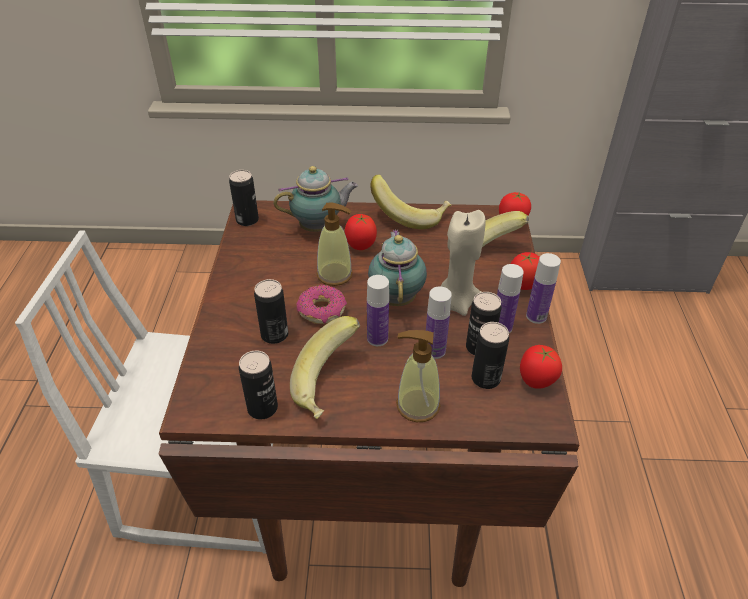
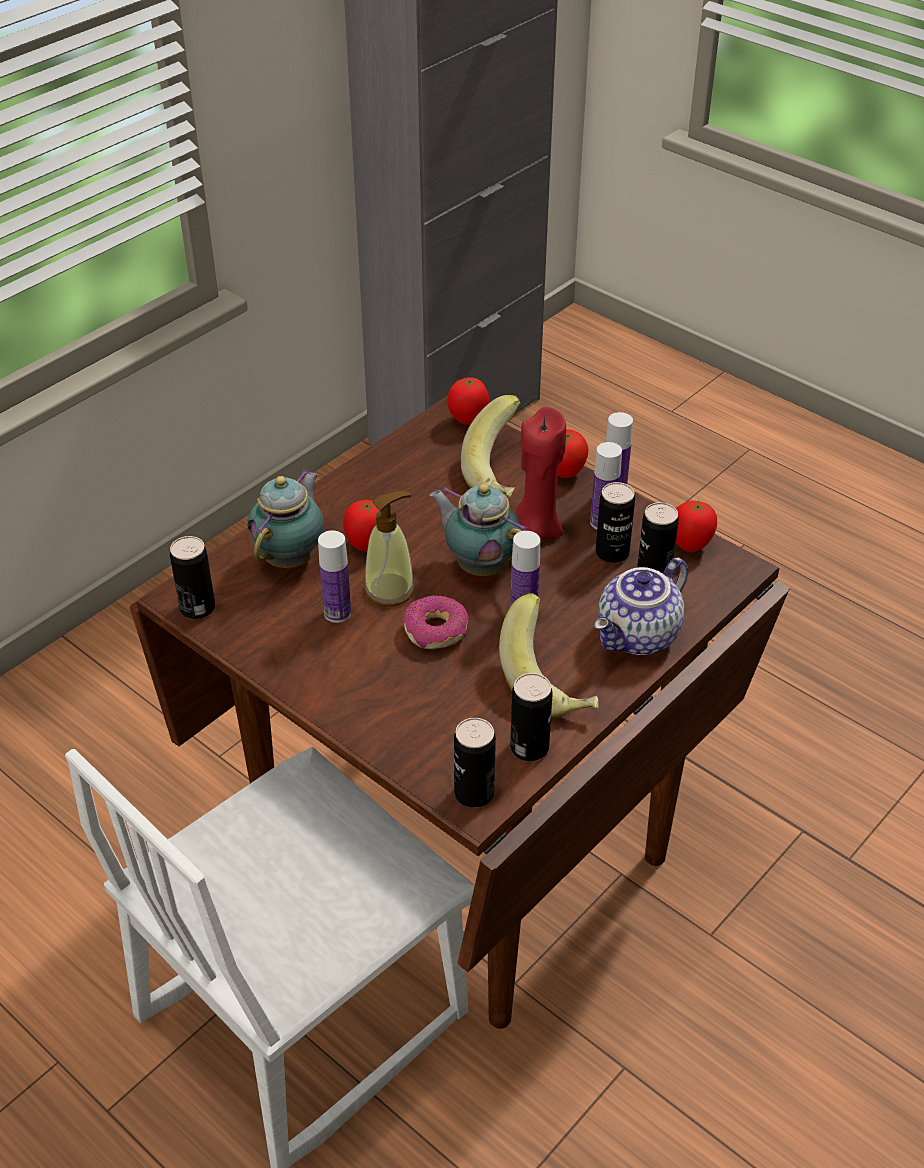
camera: 50 degrees left, 0 degrees up
(274, 335) = (431, 685): can -> can (474, 793)
(410, 215) = (362, 478): banana -> none
(417, 405) = (639, 637): soap dispenser -> teapot
(434, 350) = (583, 584): bottle -> bottle (337, 613)
(456, 303) = (536, 530): beige candle -> red candle

